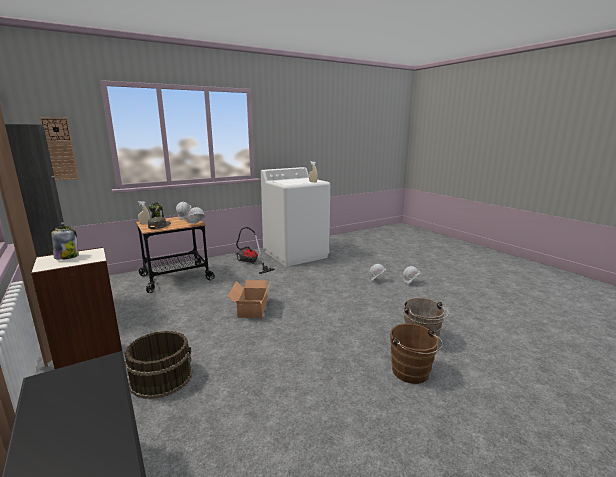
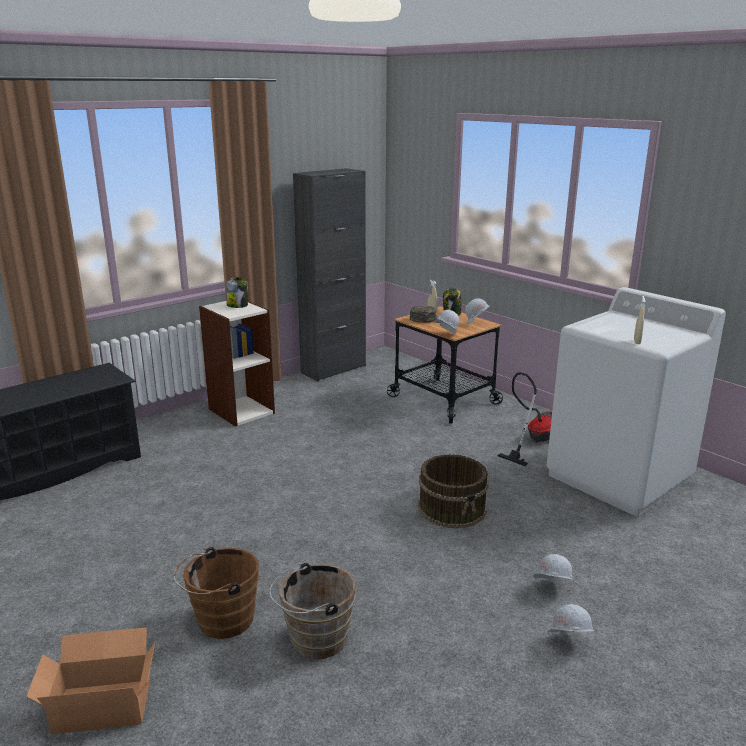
camera: 80 degrees right, 5 degrees up
(60, 149) = (413, 196): wall clock -> none
(161, 377) = (220, 447): brown bucket -> brown bucket (452, 508)
(251, 309) = (372, 468): cardboard box -> cardboard box (101, 703)

